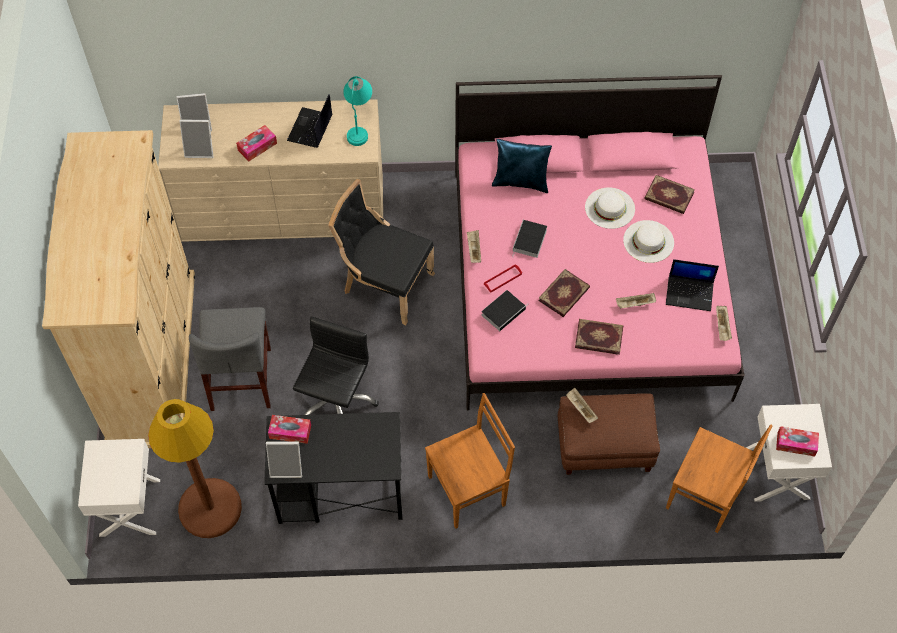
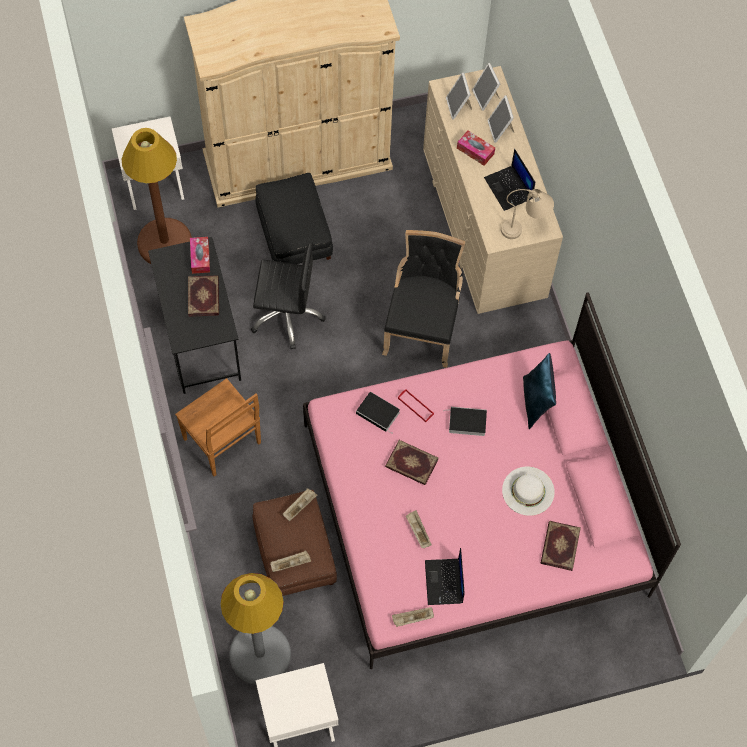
camera: 75 degrees right, 5 degrees up
(241, 378) = (293, 234): grey chair -> black ottoman
(287, 467) = (166, 263): picture frame -> picture frame (500, 130)
(310, 129) = (509, 188): laptop -> laptop turned 120 degrees counterclockwise
(359, 125) = (525, 228): turquoise table lamp -> beige table lamp
(474, 250) = (443, 375): beige tray -> beige tray (291, 563)
(599, 336) = (372, 503): book -> book (204, 297)
(648, 241) = (497, 534): white hat -> none
(706, 496) = (260, 654): brown chair -> grey floor lamp
(796, 444) = (287, 699): tissue box -> none

